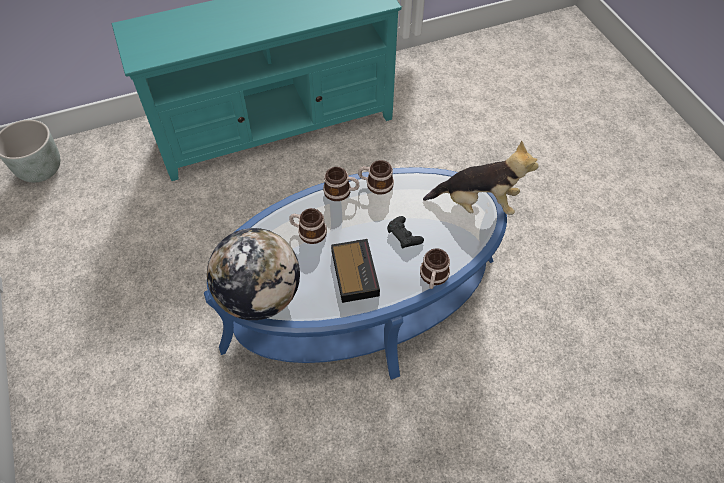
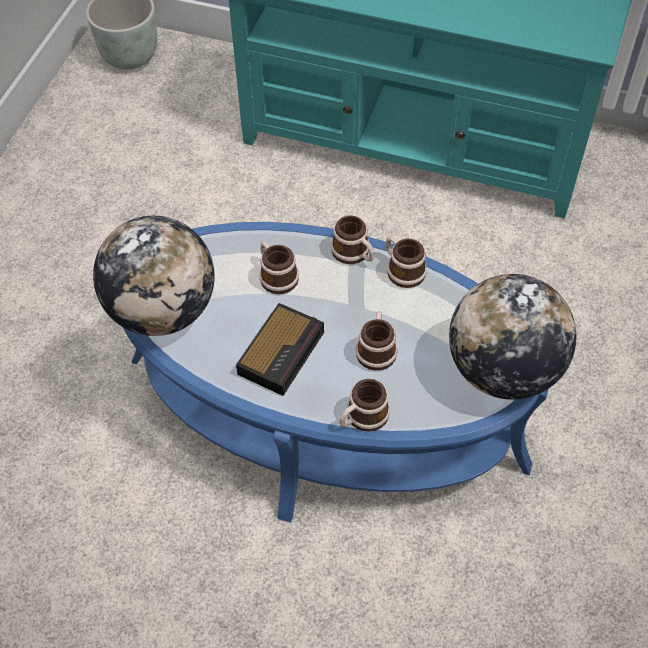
camera: 40 degrees right, 0 degrees up
(404, 235) = (376, 349): black game controller -> mug
(477, 203) = (503, 370): plush toy -> globe

